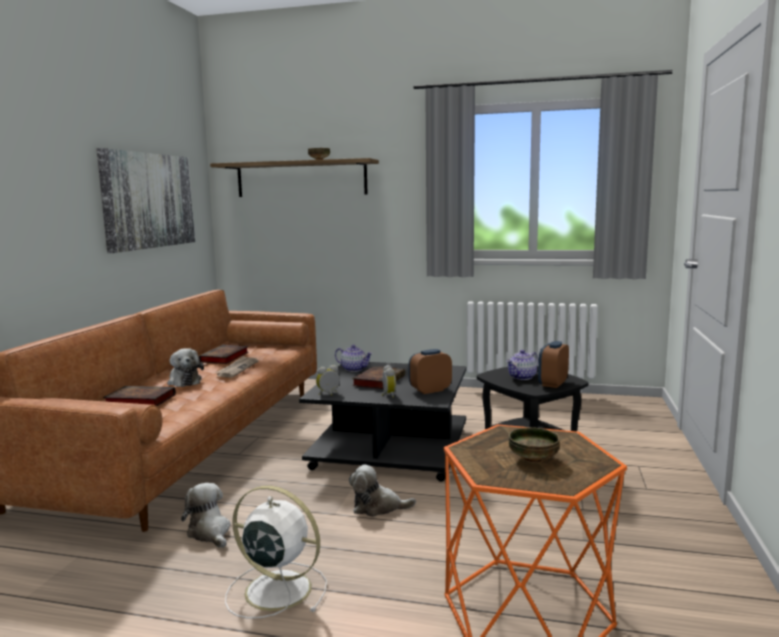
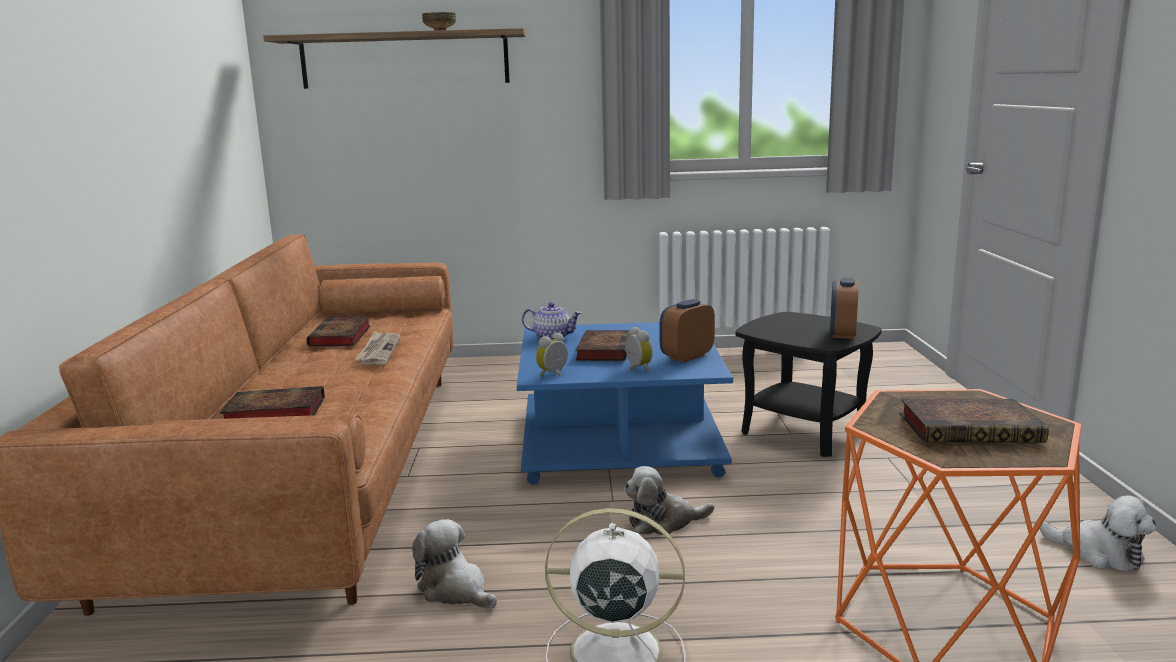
camera: 15 degrees left, 5 degrees up
(149, 200) = (190, 96): picture -> none
(184, 381) = (312, 376): plush toy -> plush toy (1099, 553)
(389, 448) = (617, 441): black coffee table -> blue coffee table
(522, 377) = (796, 329): teapot -> none
(534, 459) = (972, 428): bowl -> book

